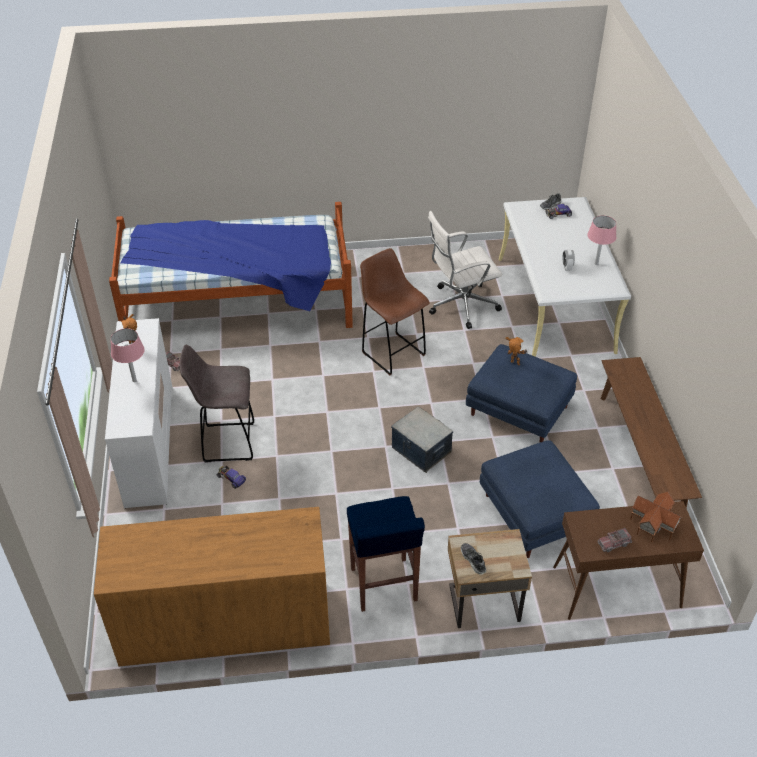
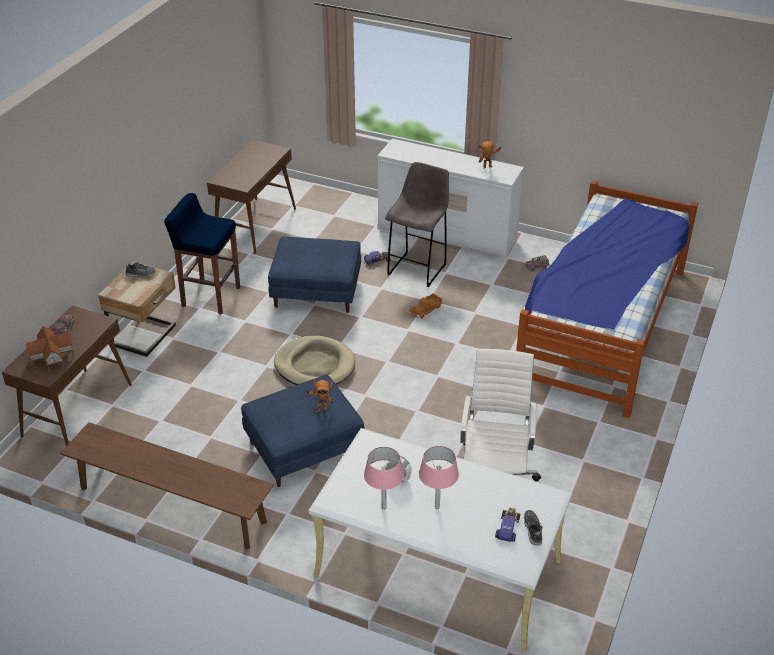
camera: 120 degrees right, 5 degrees down
(134, 380) = (442, 160): pink table lamp -> pink table lamp (437, 507)
(224, 622) = (255, 225): brown dresser -> brown console table
(289, 411) = (426, 309): none -> toy truck
(392, 352) = (454, 398): brown stool -> none
(421, 450) = (315, 365): storage box -> beige dog bed
(533, 514) = (187, 399): blue ottoman -> blue ottoman (317, 292)

